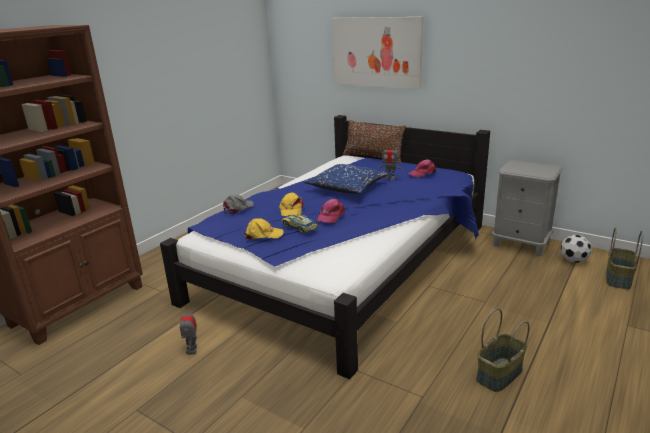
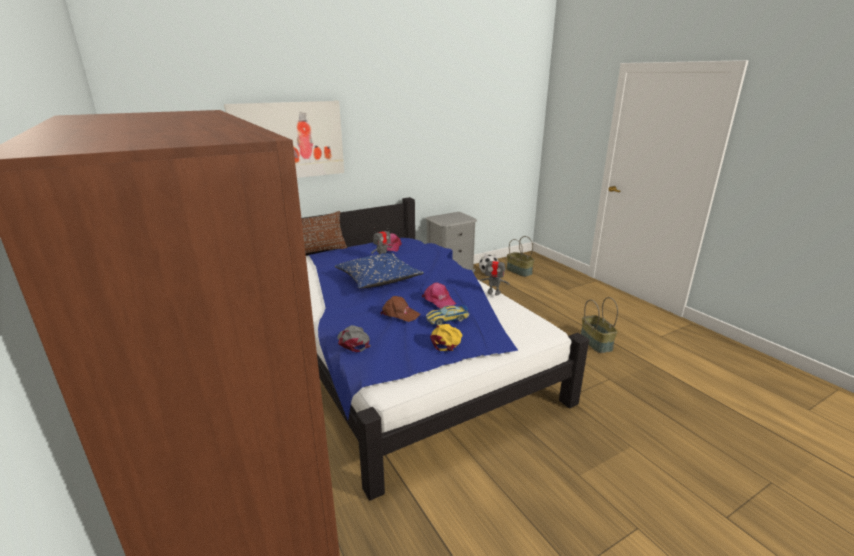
camera: 65 degrees left, 0 degrees up
(192, 350) = (482, 498): toy robot -> toy robot (493, 292)
(291, 209) = (400, 314): yellow cap -> brown cap

